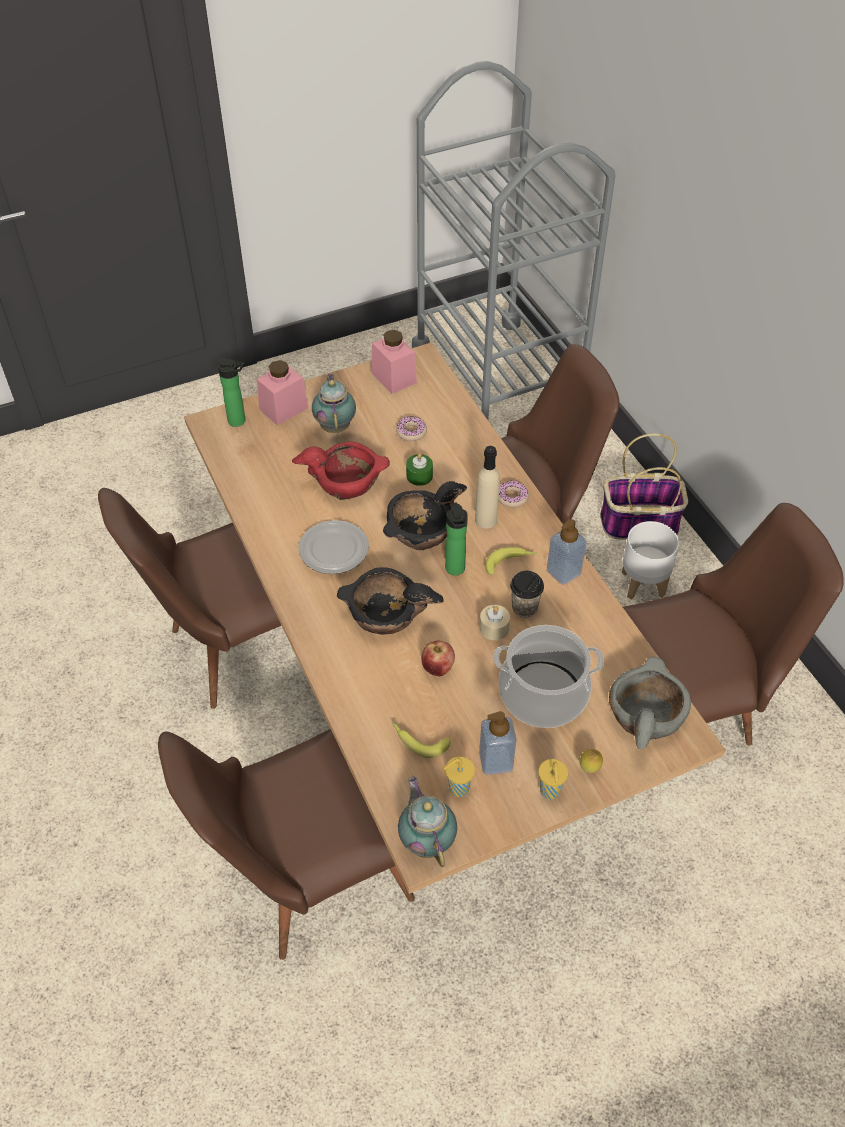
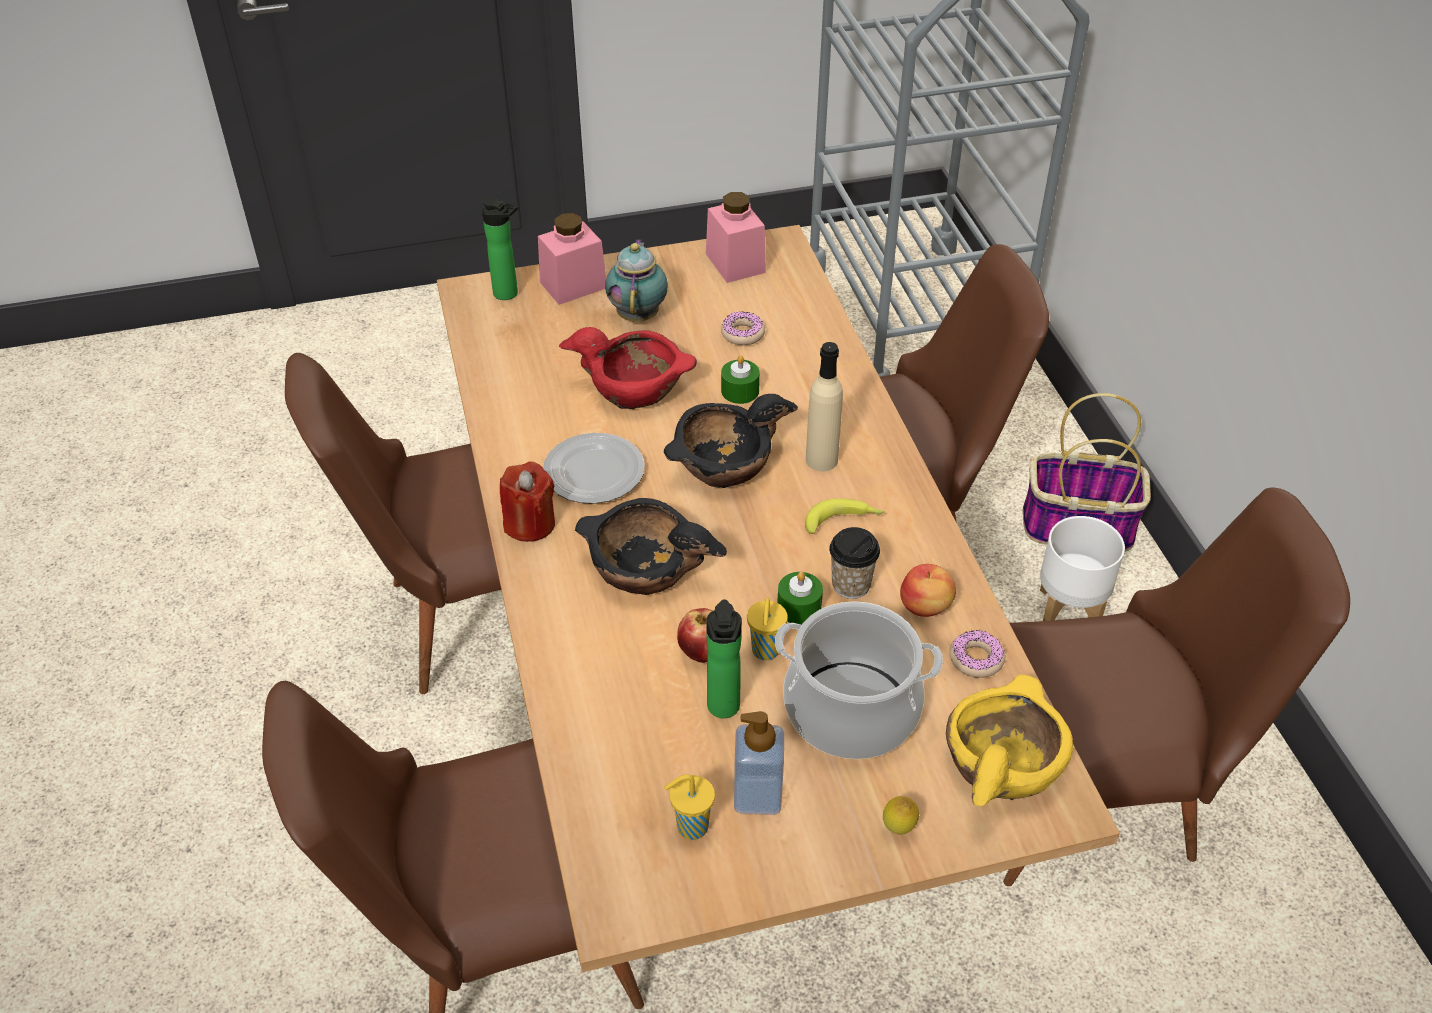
camera: 10 degrees right, 5 degrees down
(299, 593) = (530, 524): none -> red candle
(418, 740) = (649, 749): banana -> none
(427, 840) = (625, 896): teapot -> none
(455, 570) = (761, 522): bottle -> bottle (723, 710)
(494, 628) = (799, 607): beige candle -> green candle
(512, 497) = (866, 435): donut -> donut (976, 659)
(550, 792) = (830, 854): yellow cup -> yellow cup (765, 651)
(563, 572) = (920, 544): soap dispenser -> none
(576, 616) = (925, 607): none -> apple
(644, 715) = (1001, 763): grey bowl -> yellow bowl

